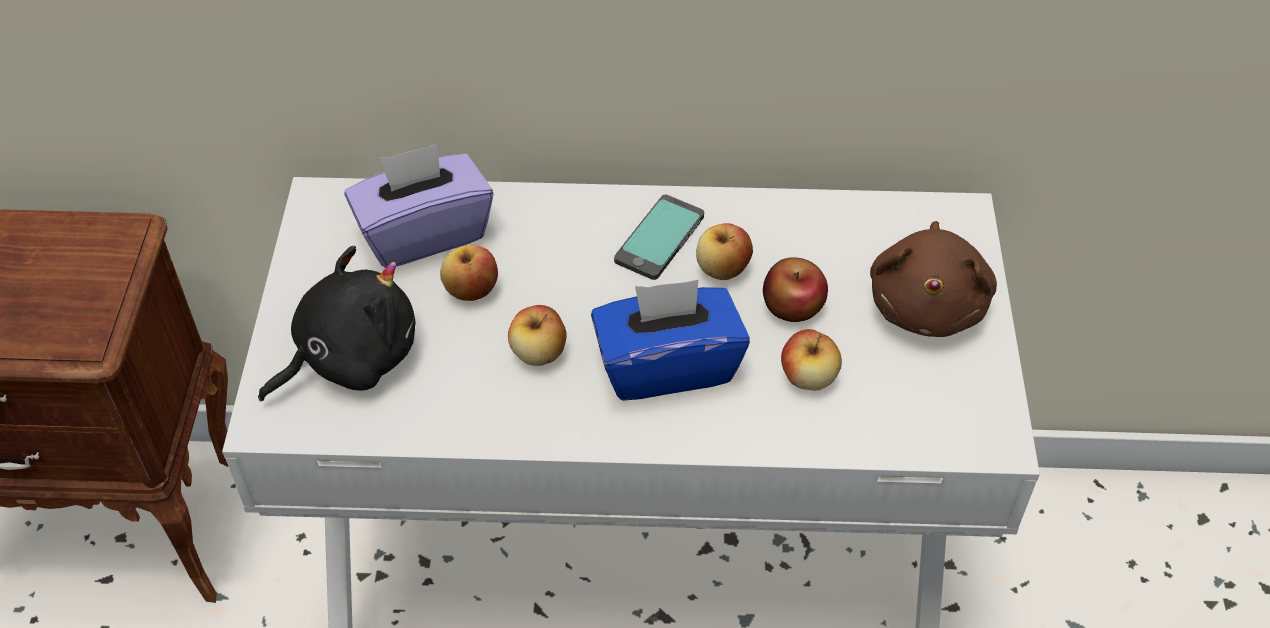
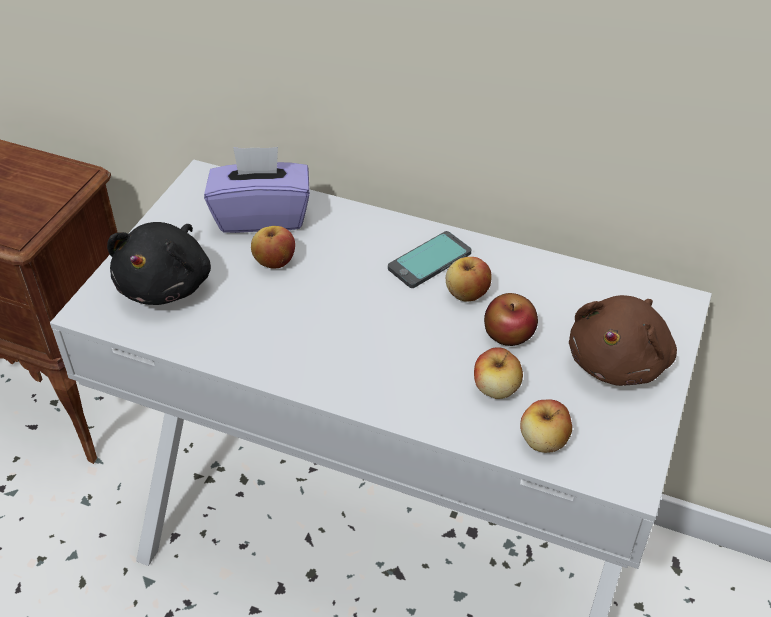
camera: 20 degrees right, 5 degrees down
(350, 357) = (167, 284): black plush toy -> black plush toy turned 120 degrees clockwise
(539, 353) = (300, 316): apple -> apple (543, 441)
(667, 365) = (390, 350): blue tissue box -> none

